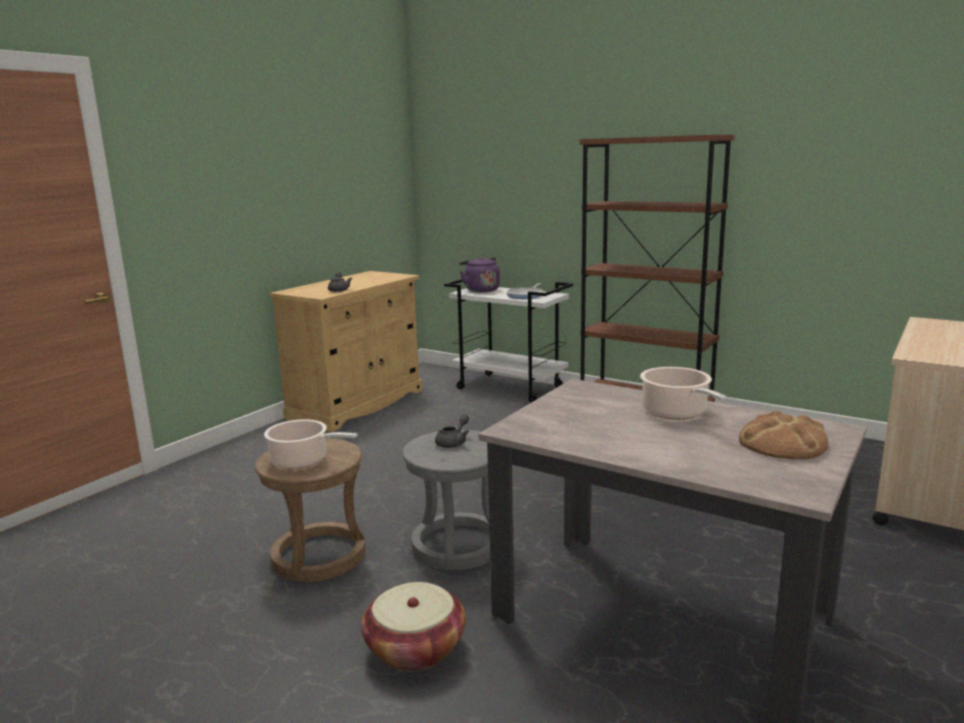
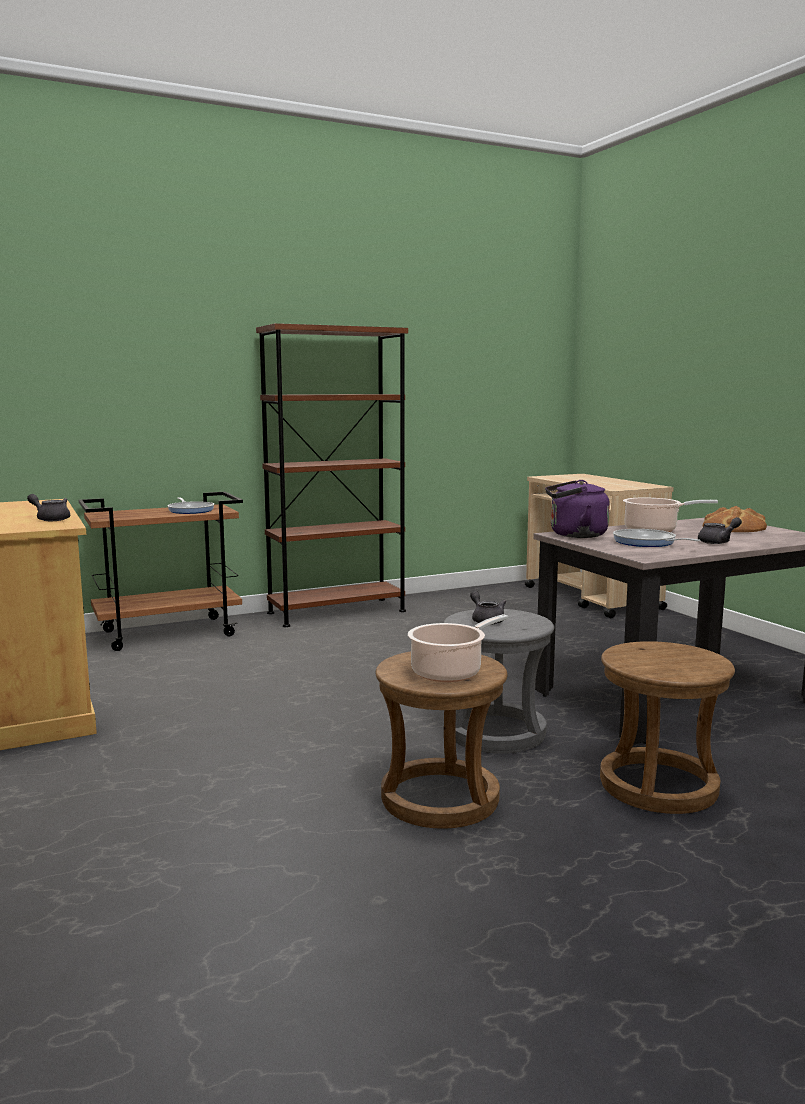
camera: 60 degrees left, 5 degrees down
(415, 648) = (659, 785): basket -> brown stool
(480, 290) = (116, 514): purple kettle -> purple kettle (574, 535)
(510, 388) = (169, 633): white cart -> brown cart
(591, 420) = (647, 543): none -> frying pan
(654, 447) = (718, 542): none -> grey teapot

